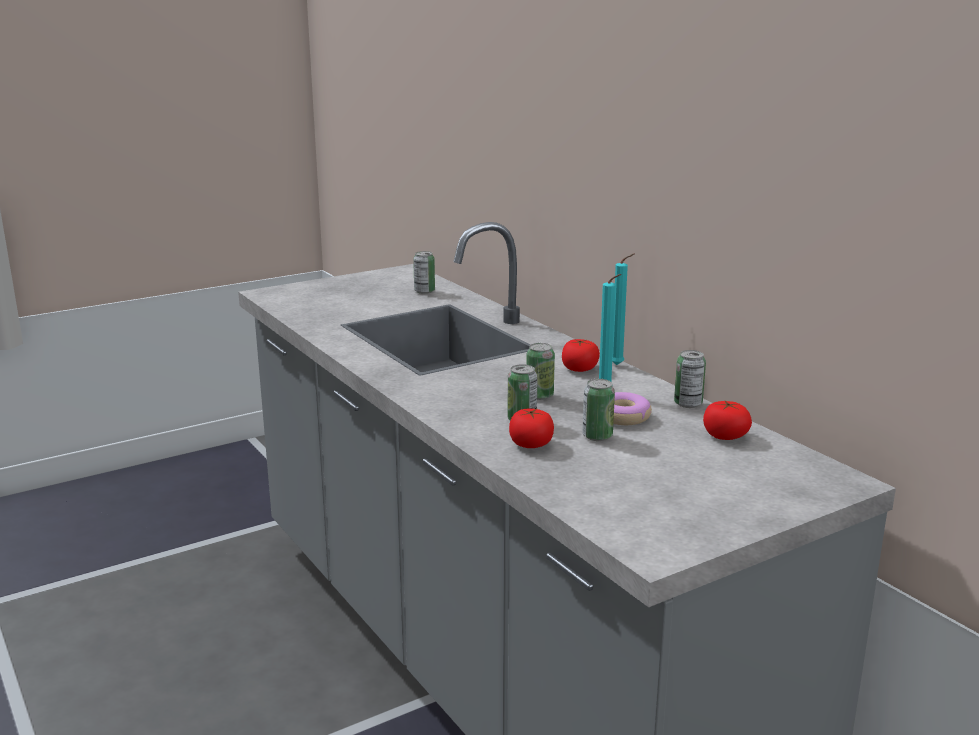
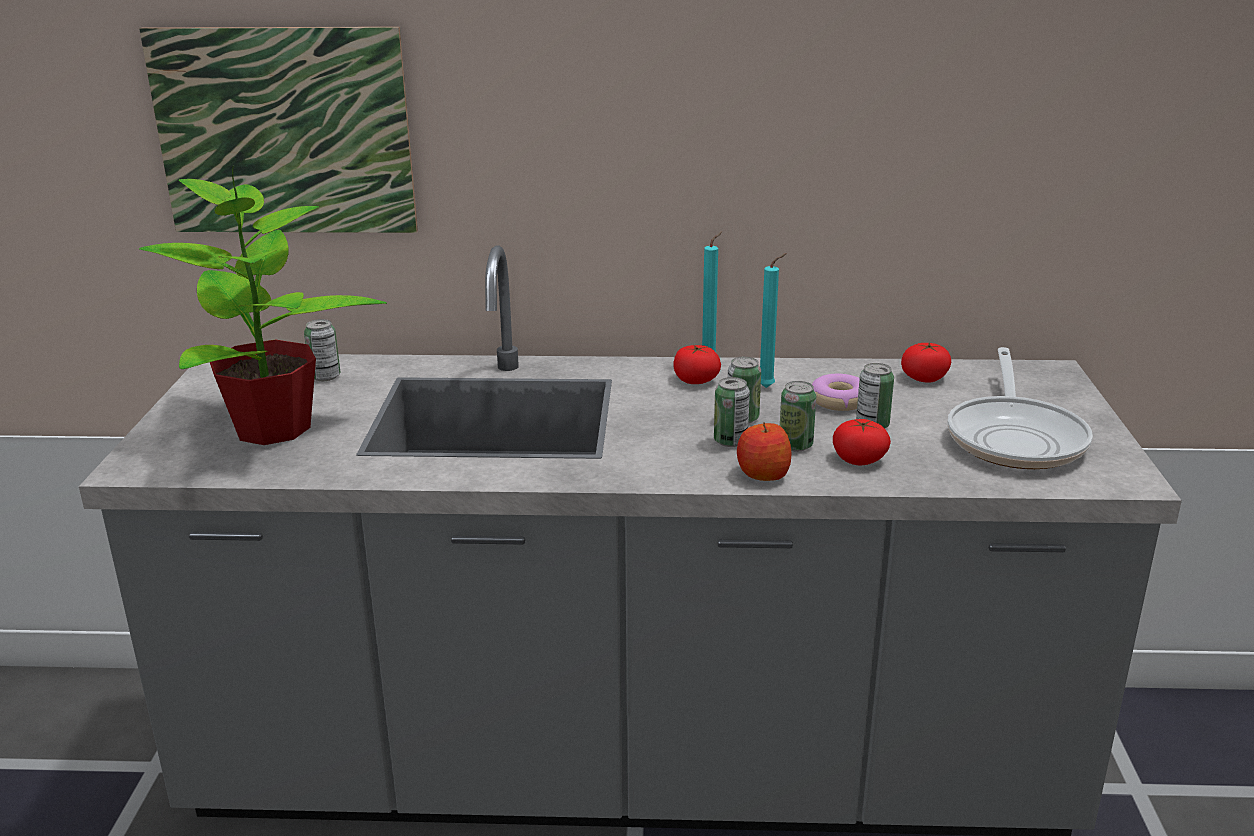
camera: 55 degrees left, 5 degrees up
(345, 302) = (274, 429): none -> potted plant
(456, 125) = (284, 132): none -> picture
(461, 421) = (763, 474): none -> apple
(664, 491) = (1015, 437): none -> frying pan
(688, 404) = (839, 367): can -> can (730, 441)

